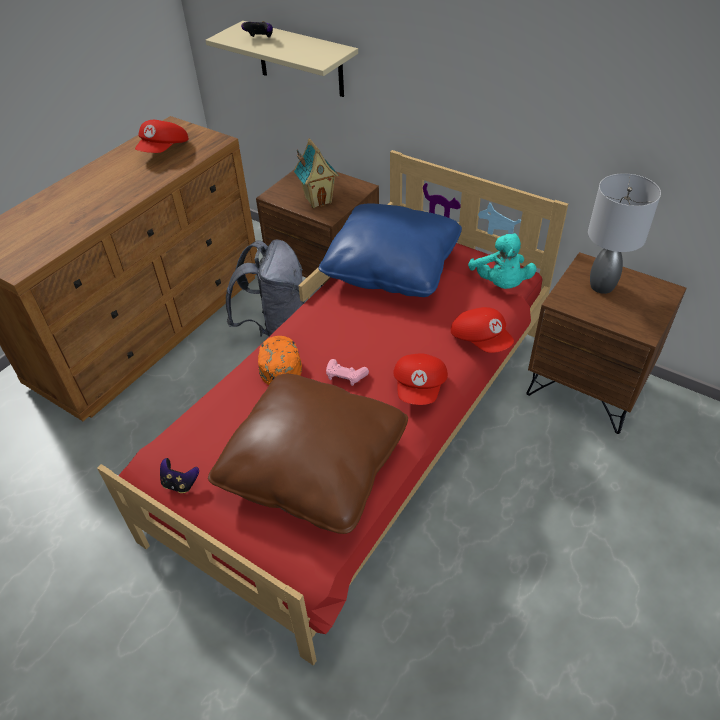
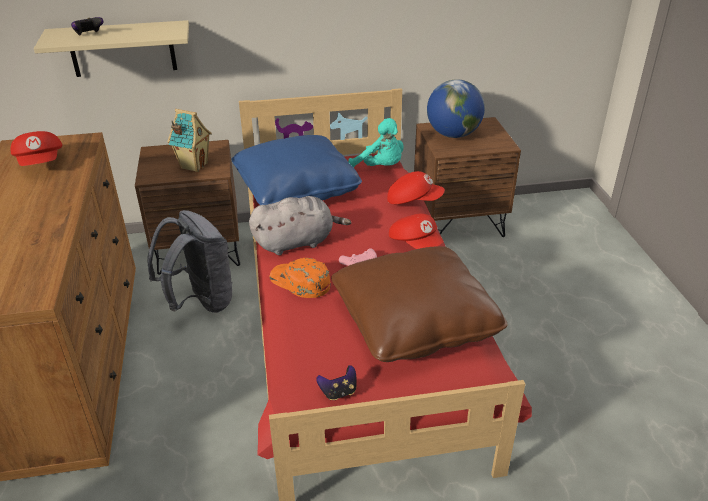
camera: 45 degrees left, 10 degrees down
(325, 322) = (297, 242): none -> grey plush toy
(601, 286) = (453, 134): grey table lamp -> globe

